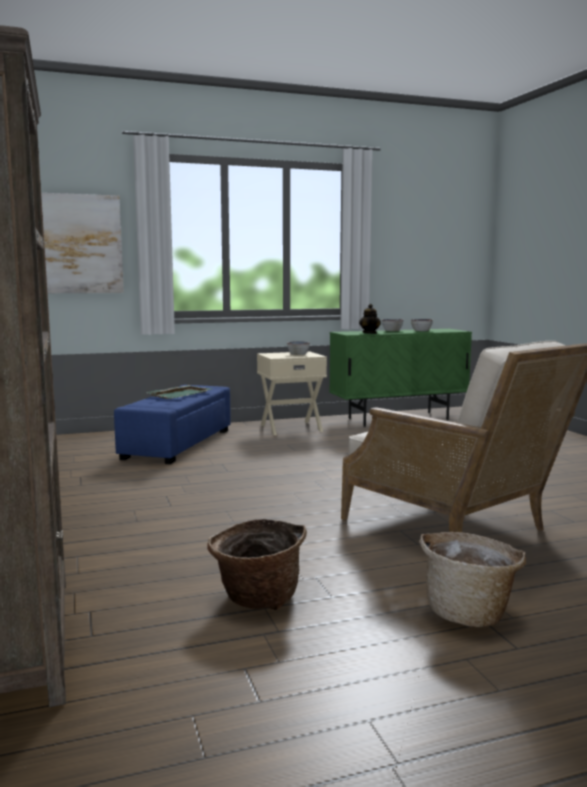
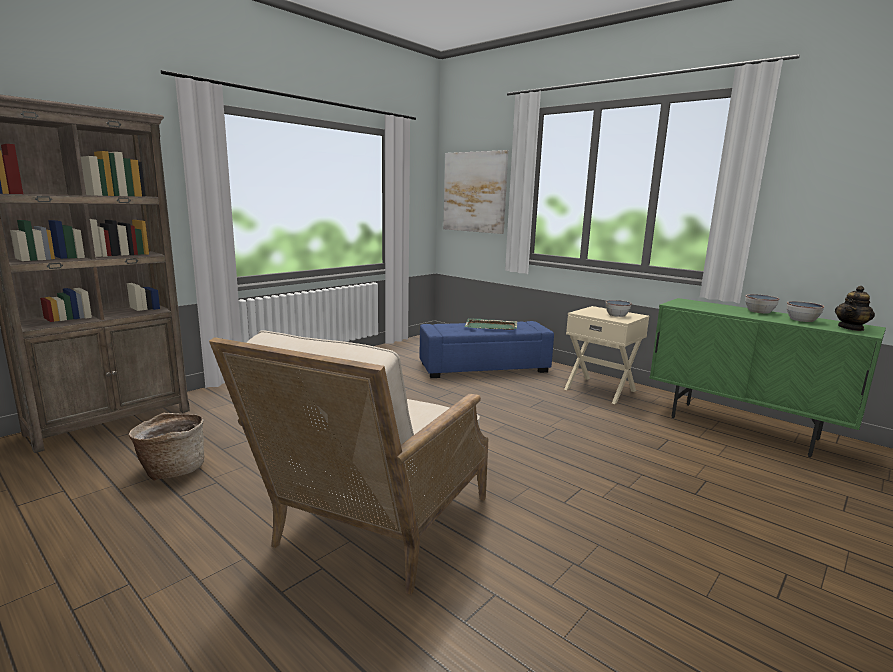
camera: 60 degrees right, 5 degrees up
(370, 333) = (702, 308): teapot -> teapot (851, 328)
(469, 612) = (152, 570): basket -> none

